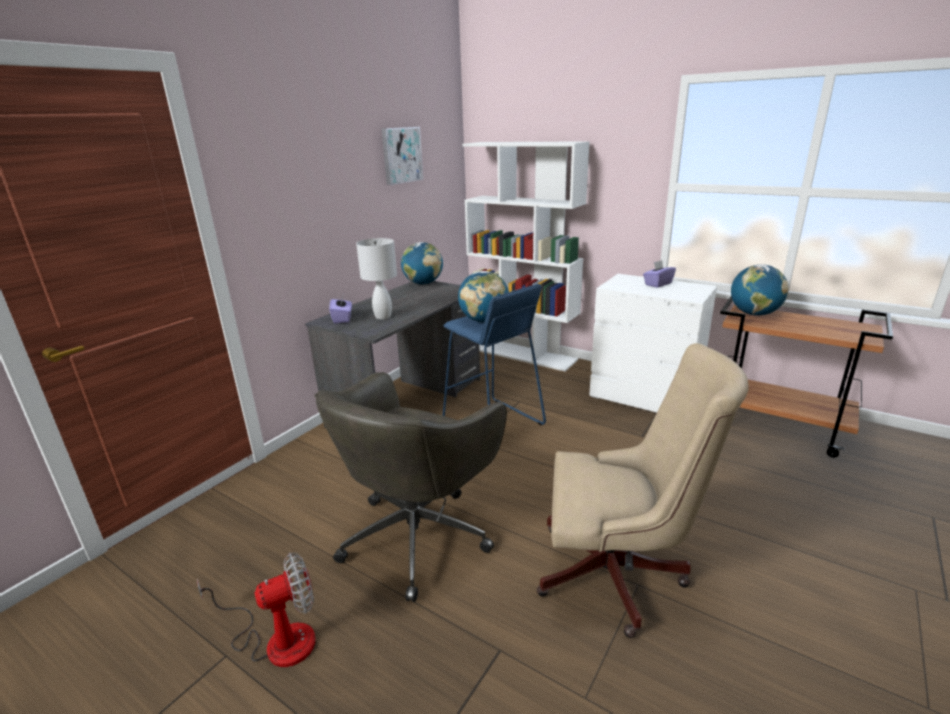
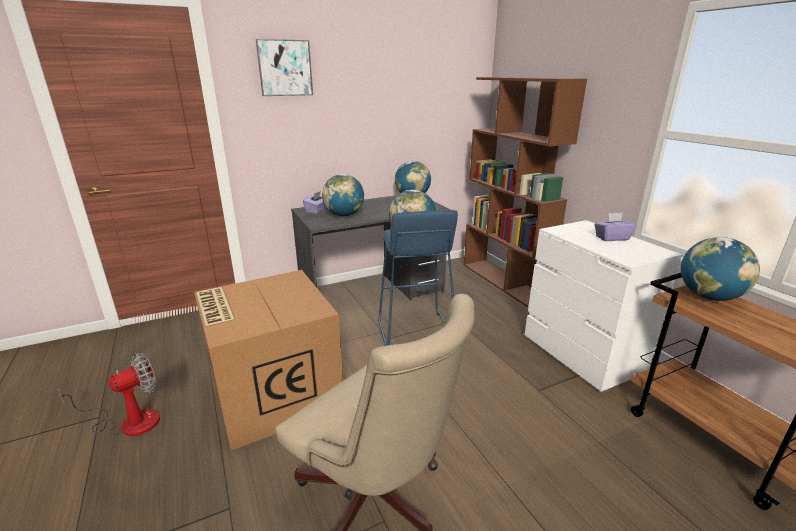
camera: 30 degrees right, 0 degrees up
(277, 639) = (129, 421): fan -> fan turned 45 degrees counterclockwise
(383, 317) = (344, 215): white table lamp -> globe
(401, 155) = (411, 83): picture -> picture (285, 68)
(418, 534) = (274, 393): grey office chair -> cardboard box
(523, 354) = (504, 281): white bookcase -> brown bookcase

